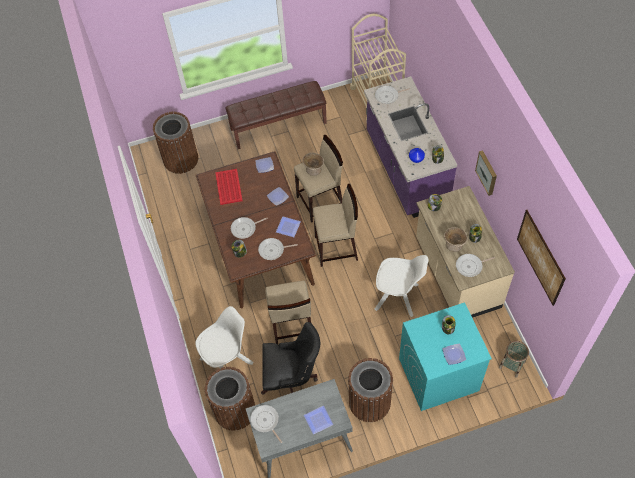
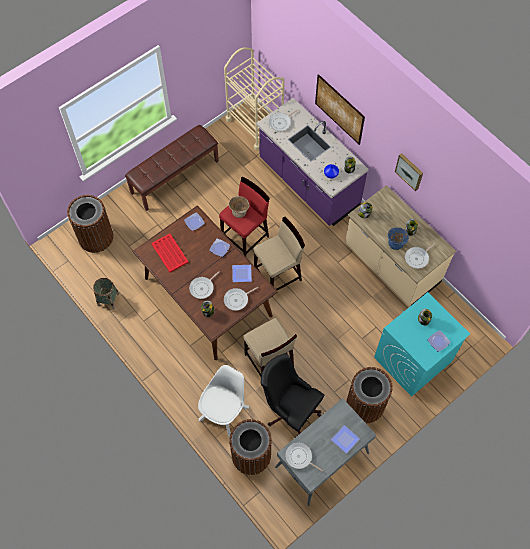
camera: 25 degrees left, 5 degrees up
(292, 379) = (289, 409): black office chair -> black office chair turned 120 degrees counterclockwise
(320, 203) = (245, 238): beige stool -> red stool
(398, 297) = (350, 302): white chair -> none
(454, 245) = (395, 243): beige bowl -> blue bowl
(512, 365) = (469, 329): basket -> basket (108, 299)
(540, 257) = (489, 235): picture -> picture (339, 109)

